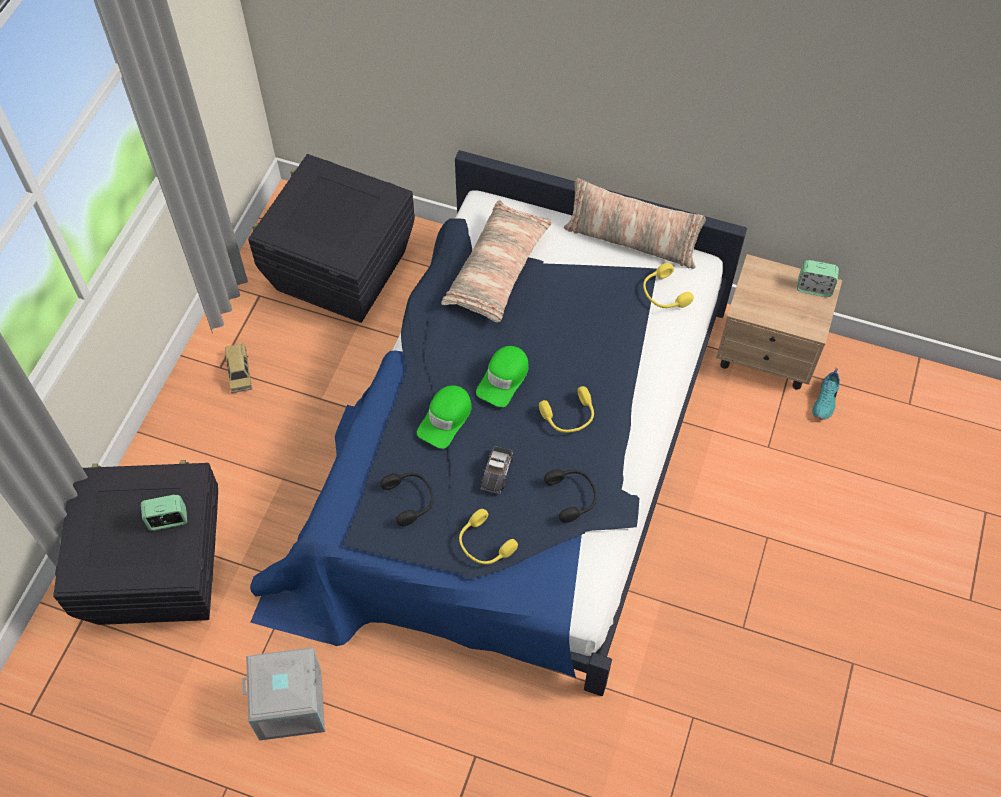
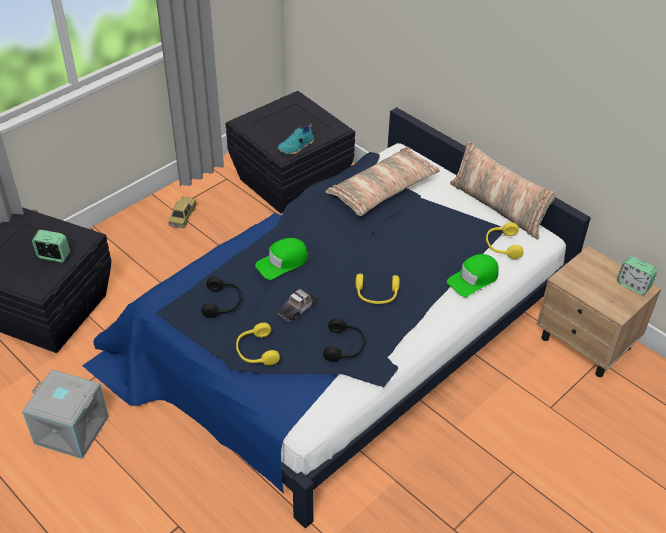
camera: 25 degrees right, 15 degrees down
(503, 379) = (342, 254): green cap -> green cap (473, 279)
(826, 401) = (619, 394): turquoise shoe -> turquoise shoe (296, 147)

